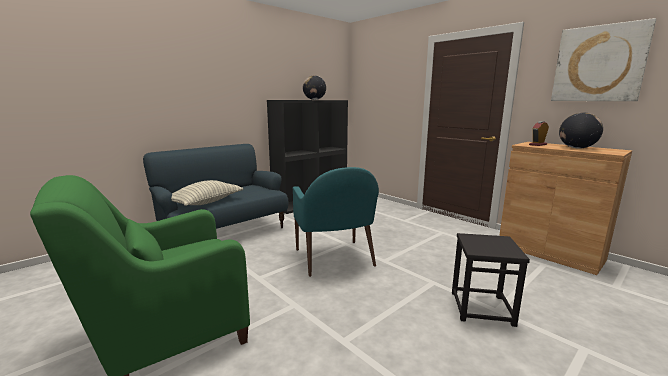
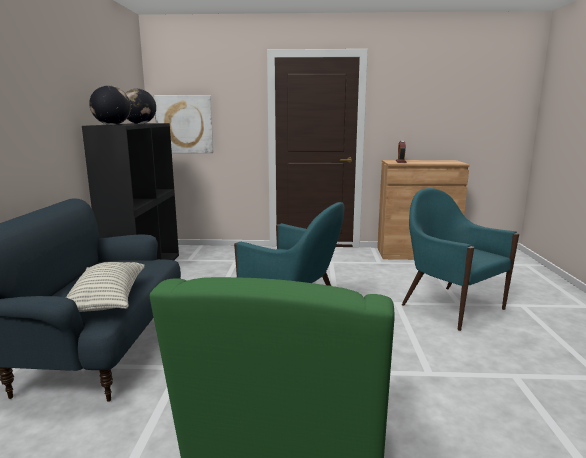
camera: 45 degrees left, 0 degrees up
(481, 308) = (450, 306): black stool -> turquoise armchair
(577, 148) = (430, 162): globe -> globe (112, 125)
(599, 64) = (428, 92): picture -> picture (184, 124)

